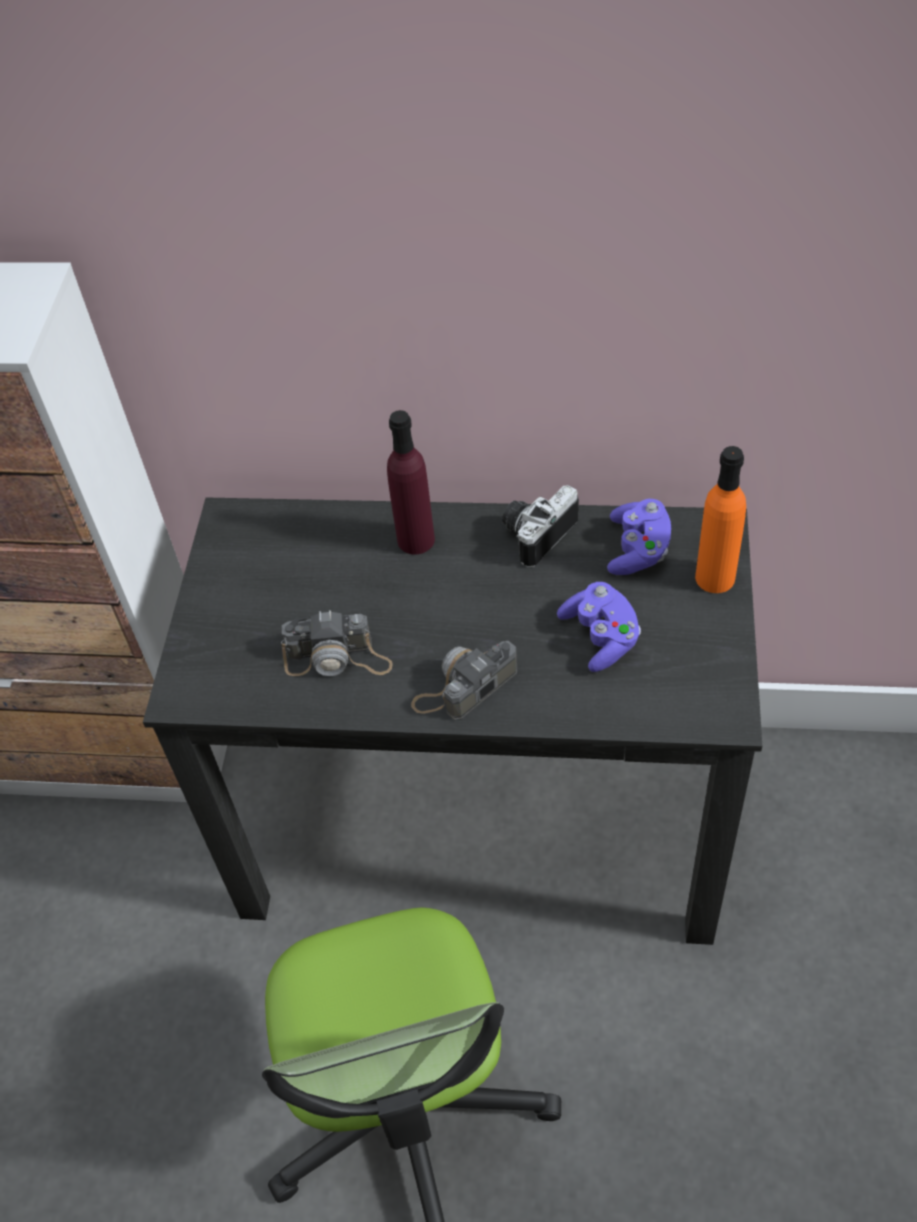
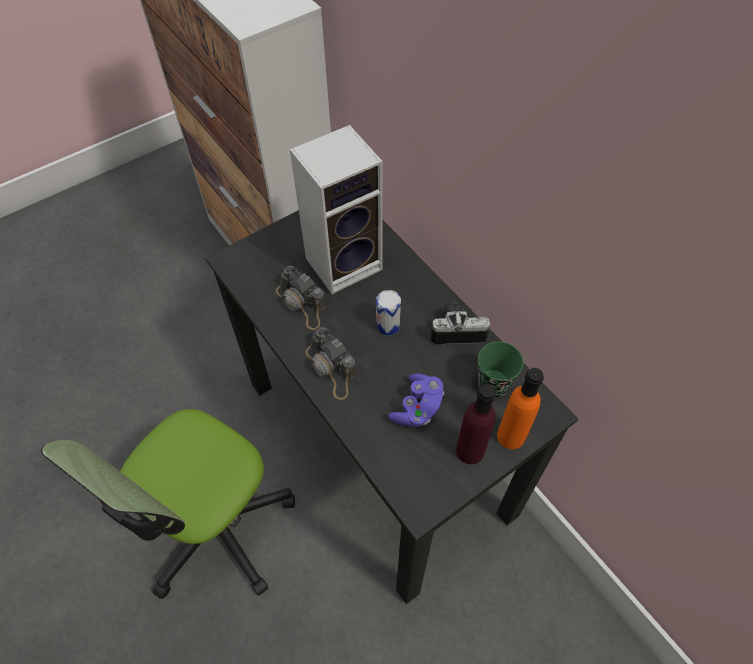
camera: 45 degrees right, 5 degrees up
(324, 575) = (345, 262): none -> speaker
(416, 540) = (402, 282): purple bottle -> purple bottle (470, 450)
(462, 593) = (388, 325): none -> can
(465, 687) = (331, 368): camera -> camera turned 135 degrees counterclockwise
(638, 550) = (493, 384): purple game controller -> green cup

